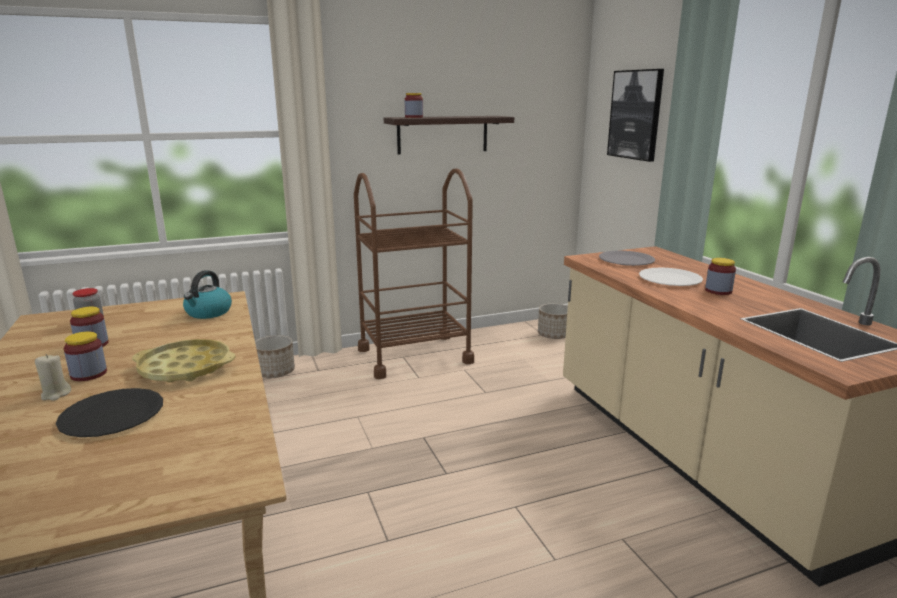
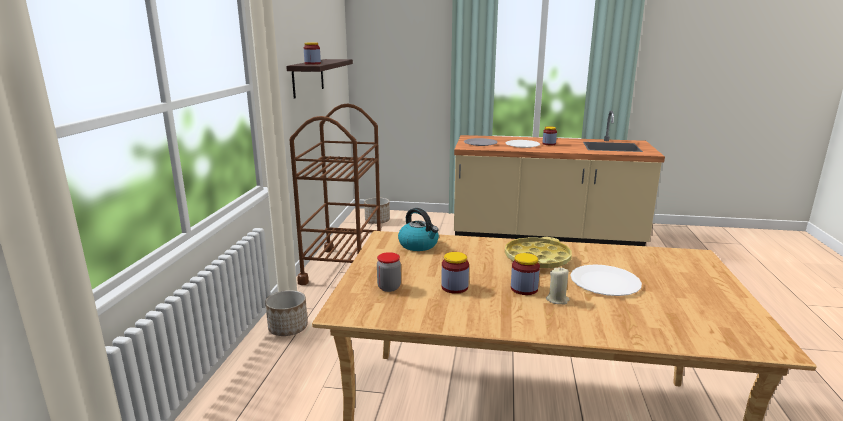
camera: 60 degrees left, 0 degrees up
(112, 415) = (604, 282): black plate -> white plate
(635, 115) = (406, 53): picture -> none

